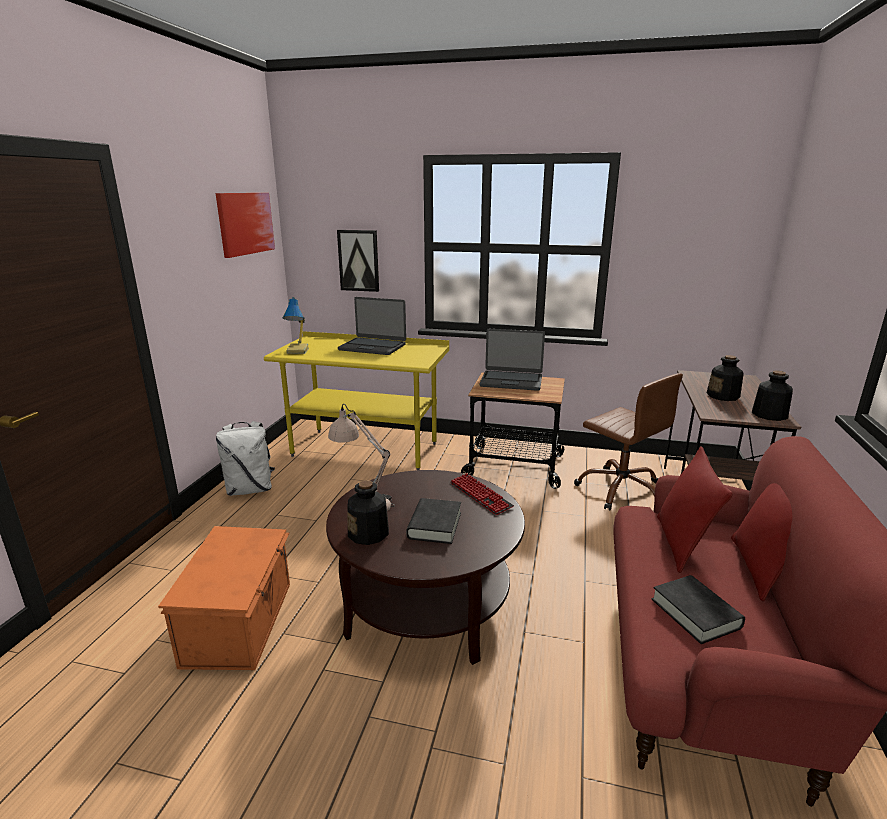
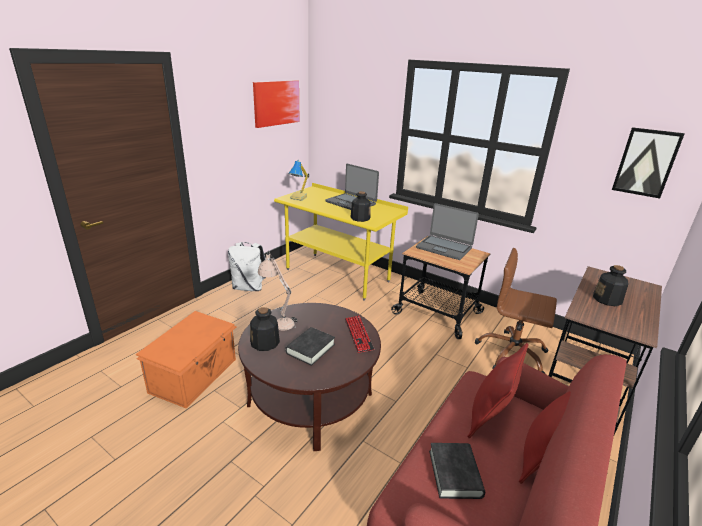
camera: 20 degrees right, 5 degrees up
(359, 260) = (355, 136): picture -> picture (646, 162)
(621, 490) = (512, 354): brown office chair -> brown office chair turned 135 degrees clockwise
(769, 415) = (635, 327): bottle -> bottle (360, 218)

